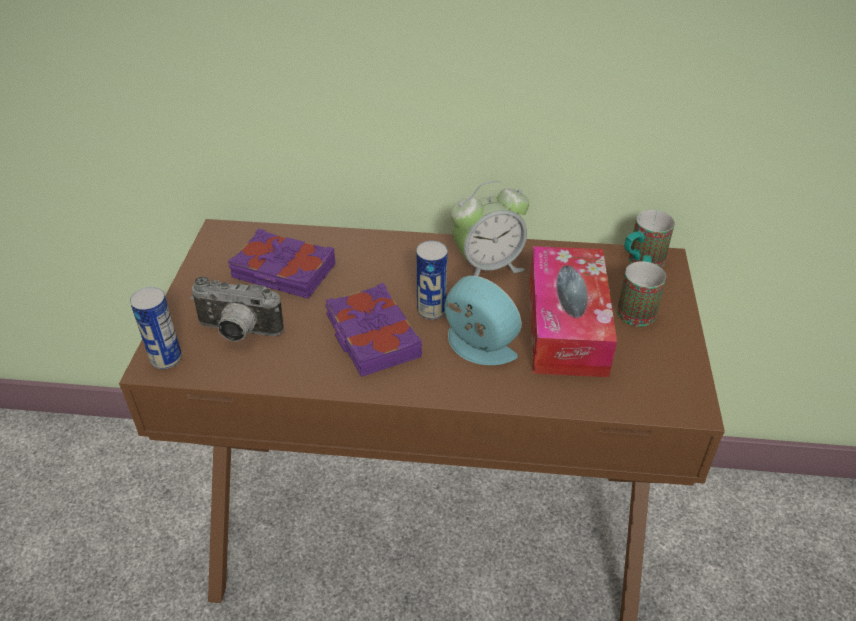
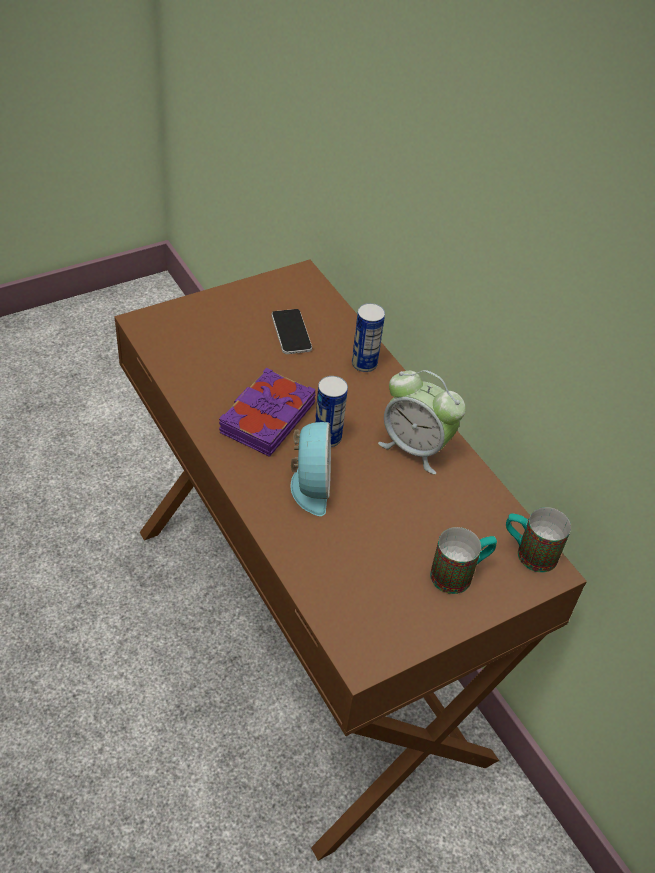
camera: 50 degrees right, 5 degrees up
(166, 359) = (152, 324): can -> can (364, 364)
(237, 332) = (207, 344): camera -> none
(283, 272) = (291, 332): purple book -> phone
(566, 326) = (388, 533): tissue box -> none

